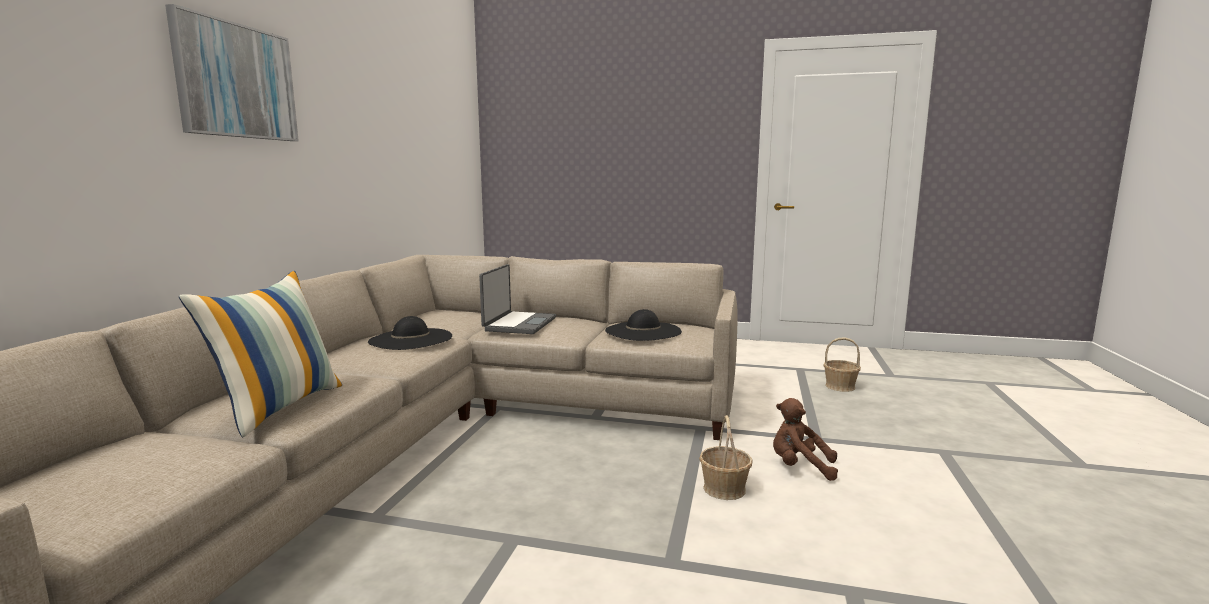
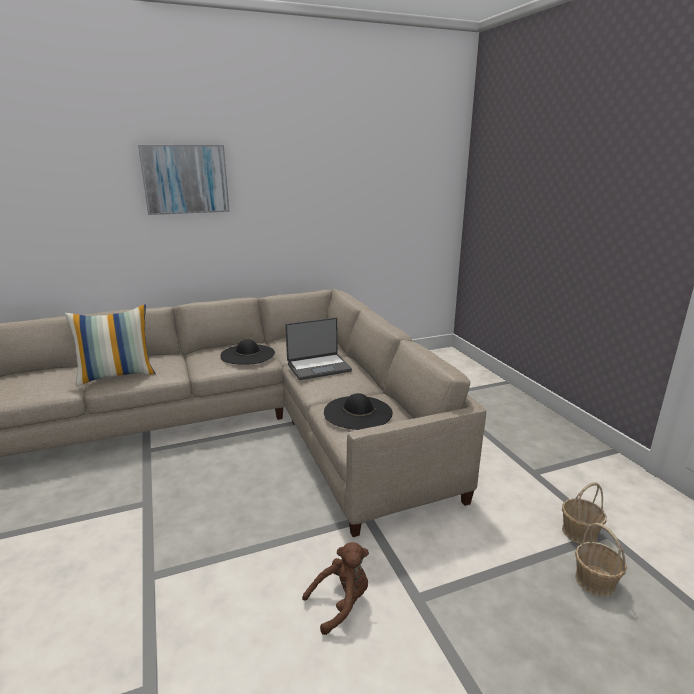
camera: 55 degrees right, 10 degrees up
(724, 489) = (265, 568): basket -> basket (579, 532)
(800, 467) = (341, 603): brown plush toy -> brown plush toy turned 75 degrees clockwise

